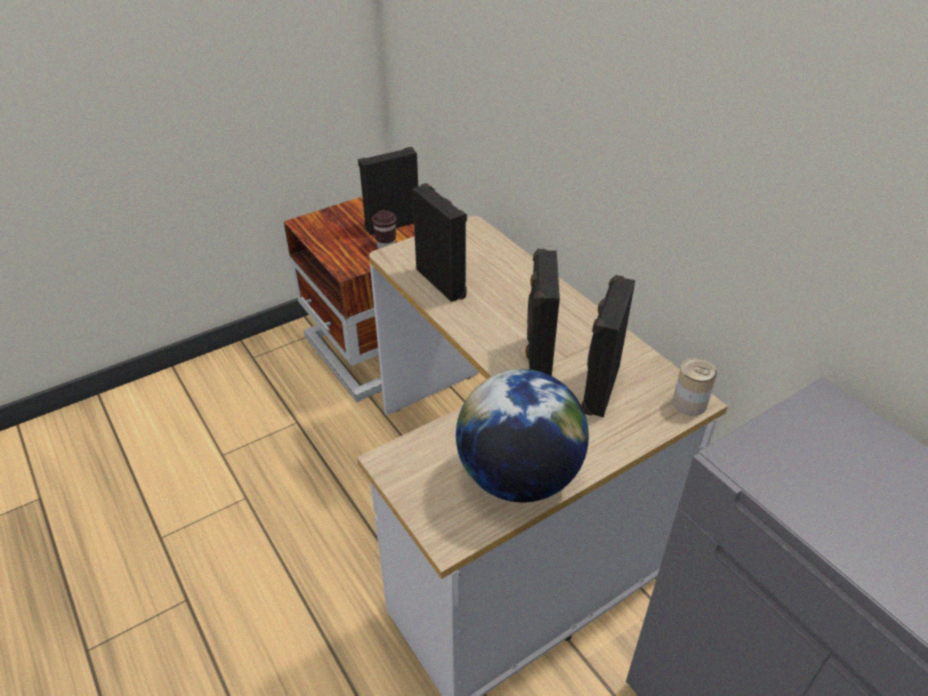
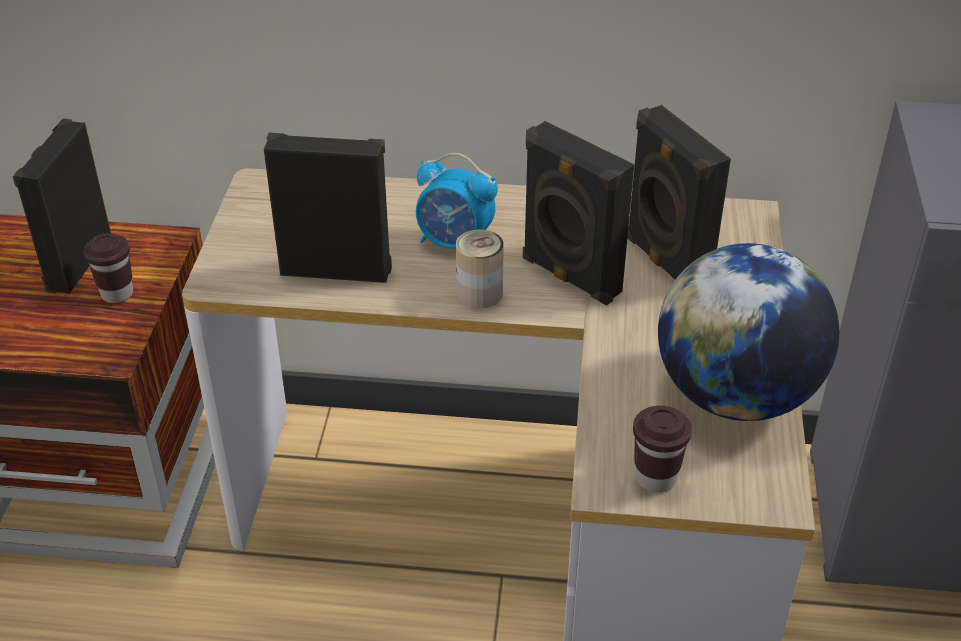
camera: 50 degrees left, 0 degrees up
(412, 478) = (655, 478): none -> brown cup
(511, 306) = (455, 243): none -> alarm clock
(689, 403) = (750, 220): can -> can (479, 293)

